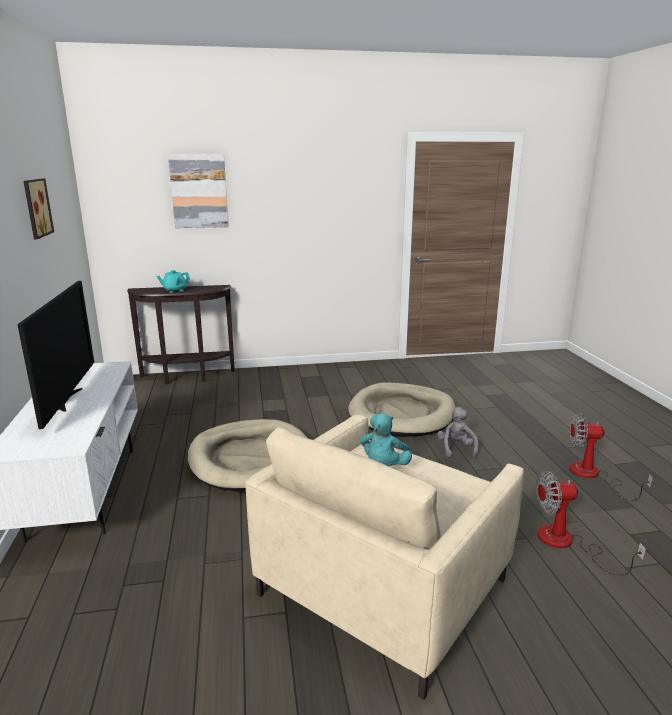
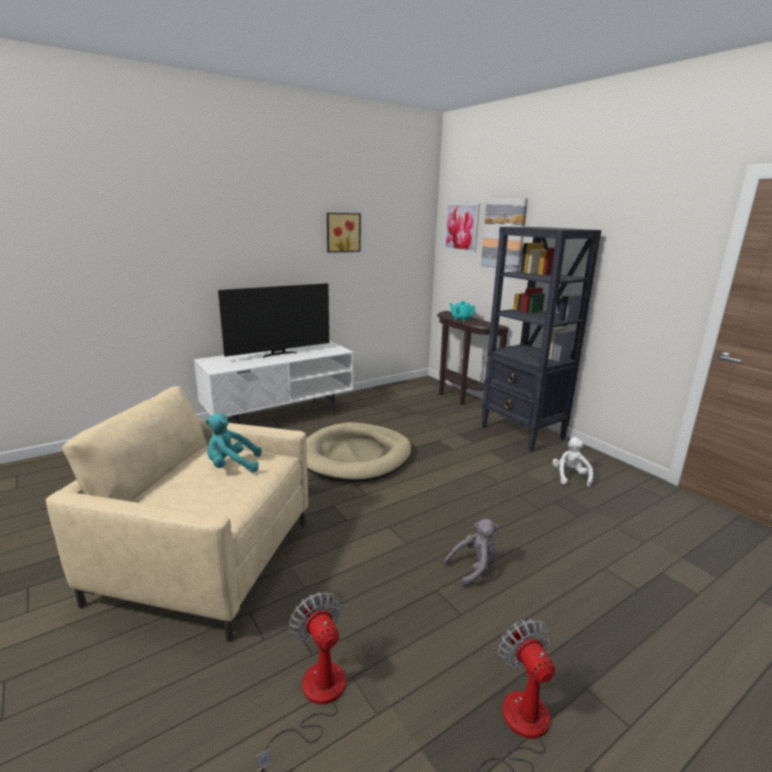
camera: 65 degrees right, 0 degrees up
(129, 187) = (461, 227): none -> picture
(290, 375) = (522, 433): none -> black bookcase
(370, 382) = (570, 477): none -> white plush toy
(402, 414) = (518, 512): beige dog bed -> none

